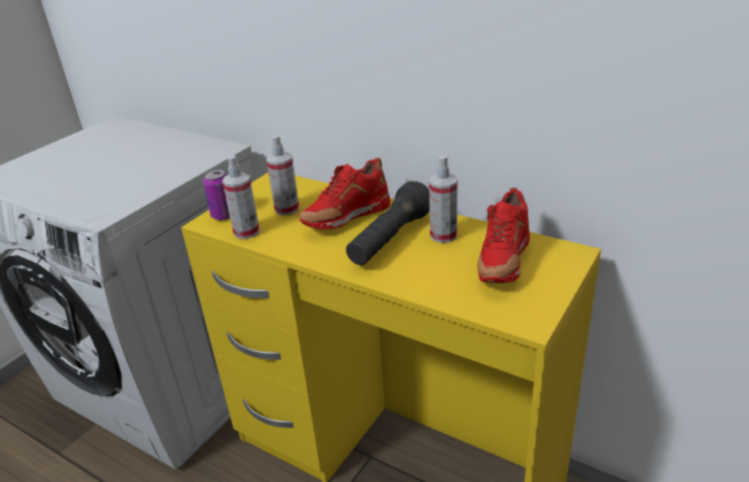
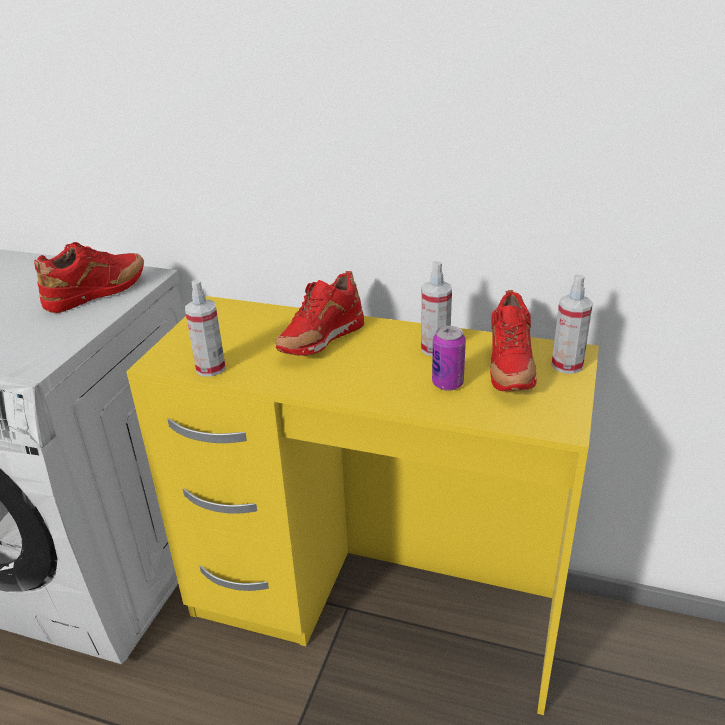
camera: 15 degrees left, 0 degrees up
(179, 161) = (98, 294): none -> red shoe
(223, 215) = (173, 352): can -> can (447, 383)
(287, 209) = (247, 338): spray bottle -> spray bottle (567, 365)
(390, 240) = (380, 359): black flashlight -> none

